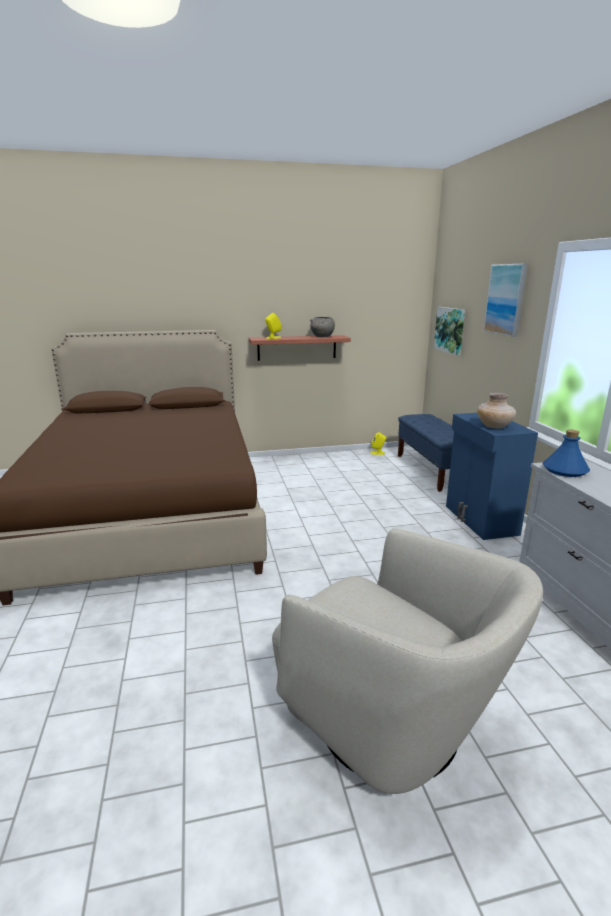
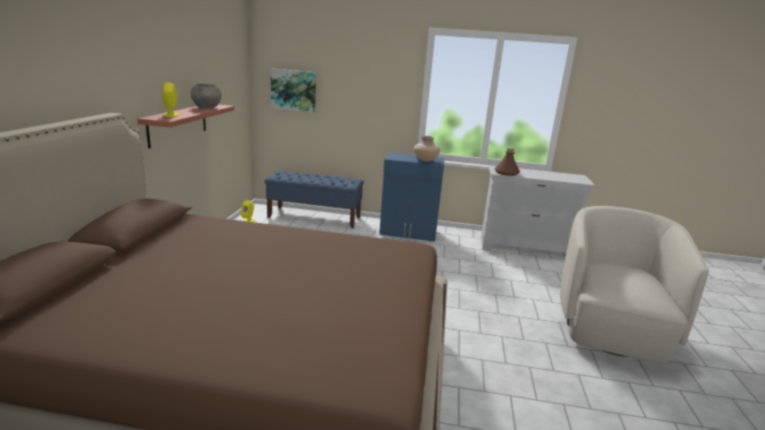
camera: 70 degrees left, 0 degrees up
(390, 723) = (610, 330): beige armchair -> beige armchair turned 45 degrees counterclockwise
(506, 299) = (373, 65): picture -> none
(565, 470) = (506, 172): blue bottle -> brown bottle

